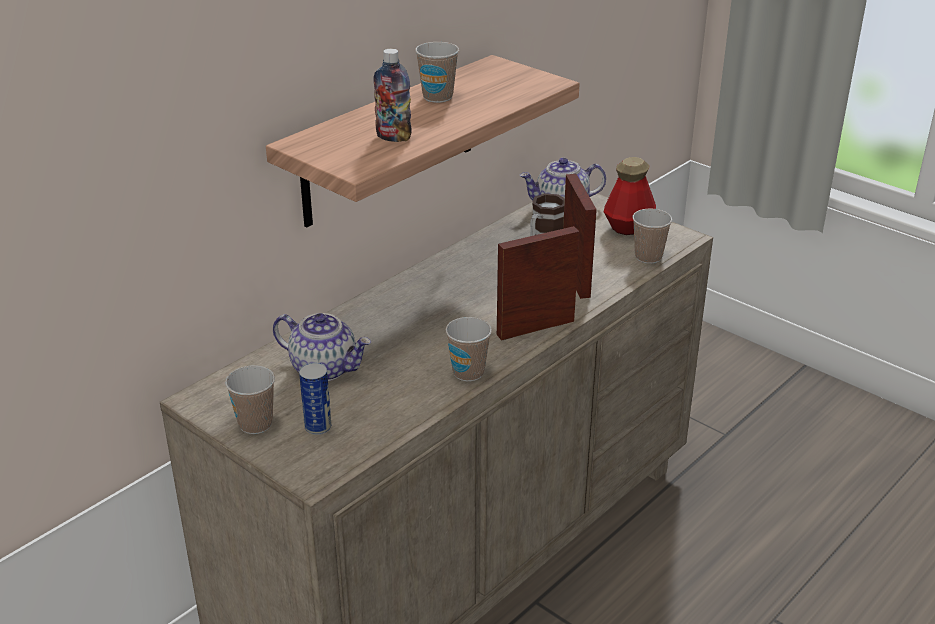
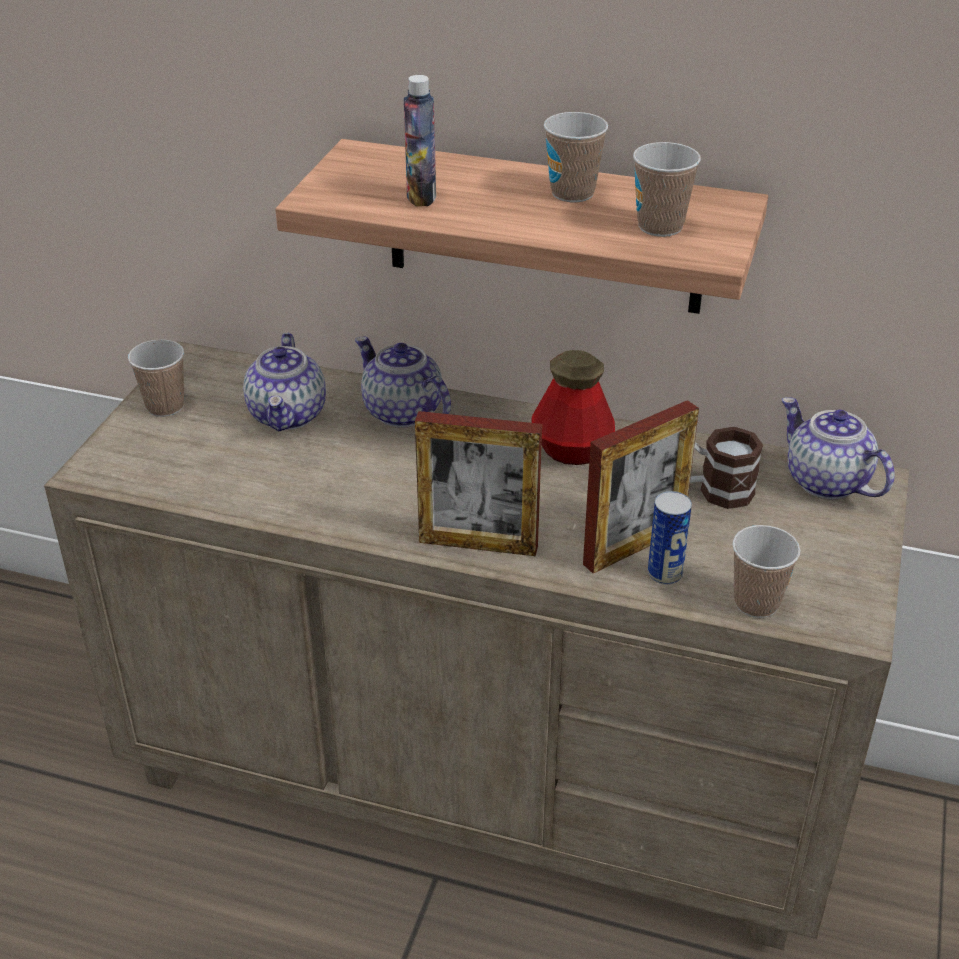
camera: 65 degrees right, 5 degrees up
(318, 427) = (178, 446): can -> can (665, 574)
(366, 321) = (401, 412): none -> teapot
(468, 372) = (341, 518): cup -> cup (660, 226)
(535, 328) = (478, 544): picture frame -> picture frame turned 150 degrees clockwise
(628, 227) = (829, 561): bottle -> bottle (571, 451)

